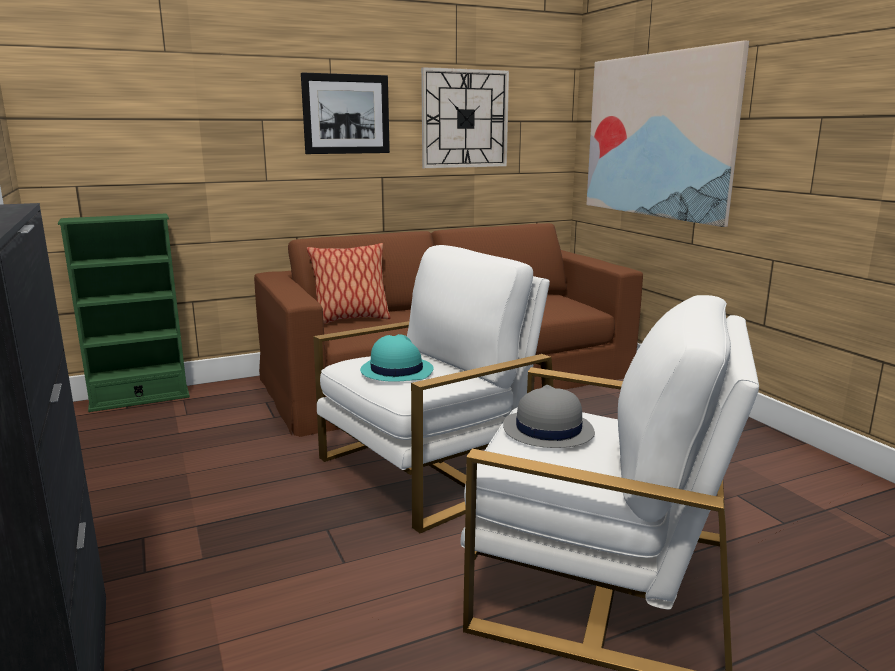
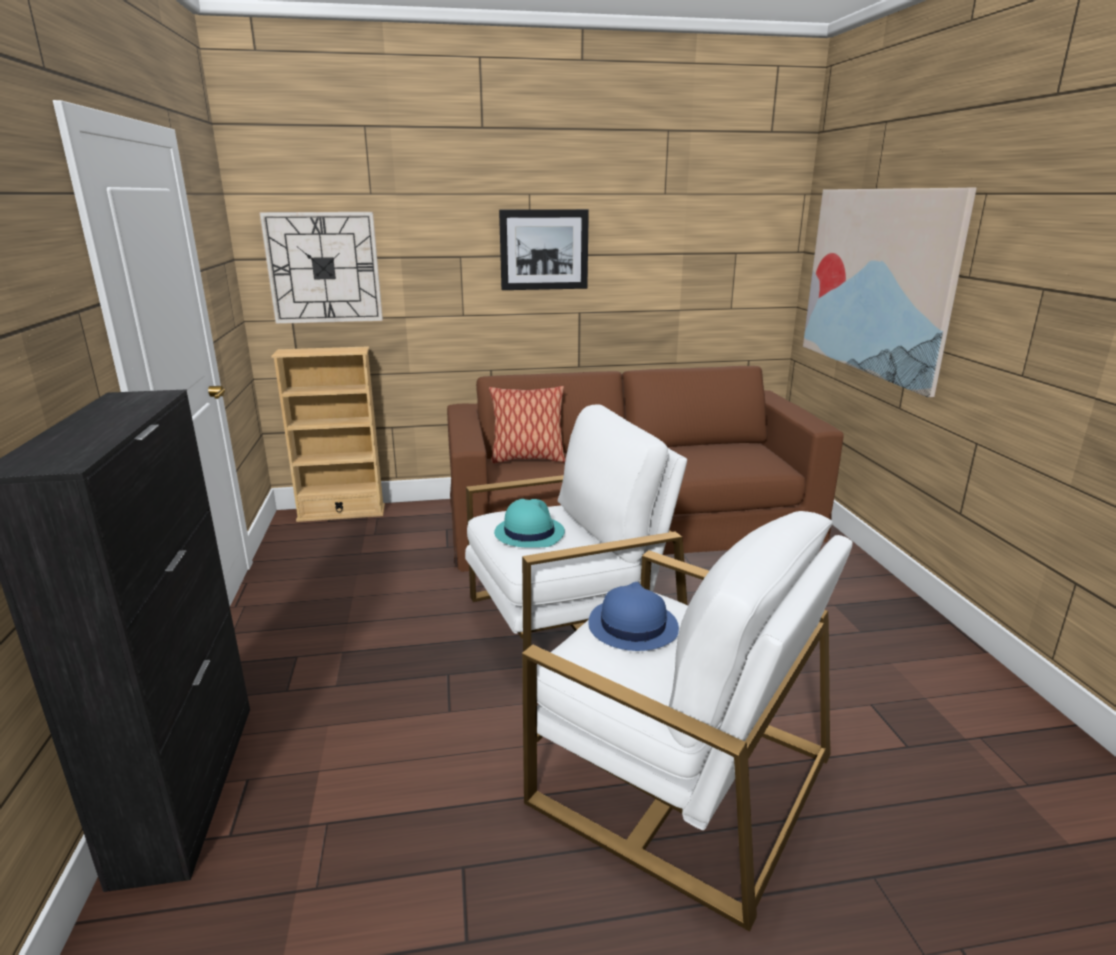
camera: 15 degrees right, 5 degrees up
(140, 399) = (341, 513): green bookcase -> beige bookcase
(465, 119) = (671, 252): wall clock -> wall clock (324, 268)
(547, 430) = (632, 626): grey hat -> blue hat

